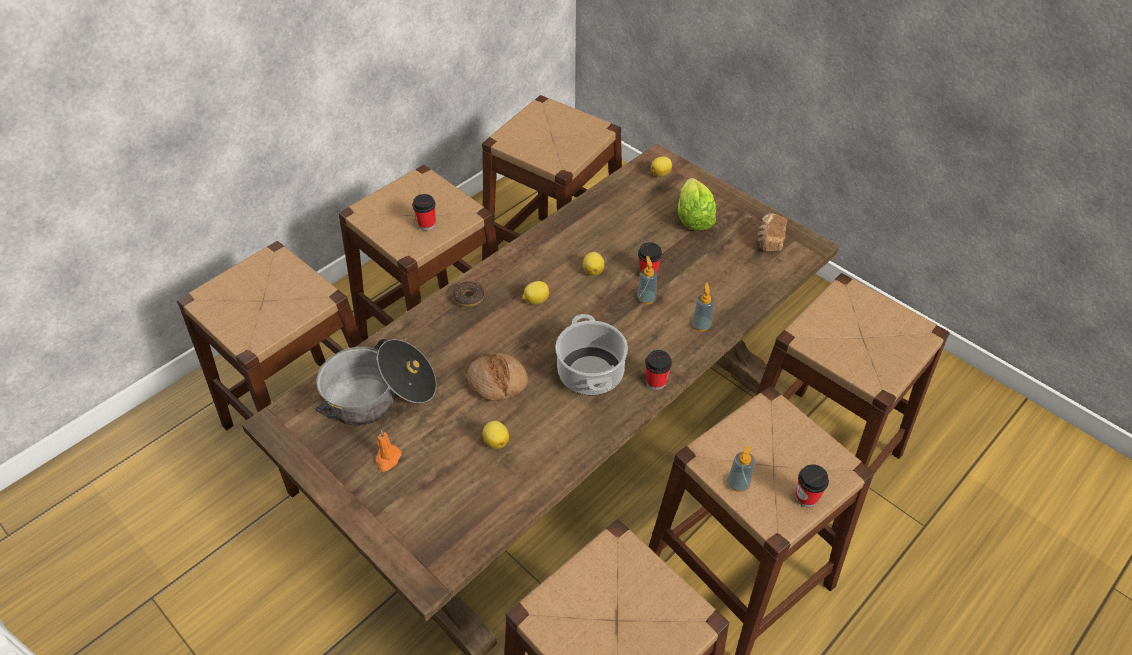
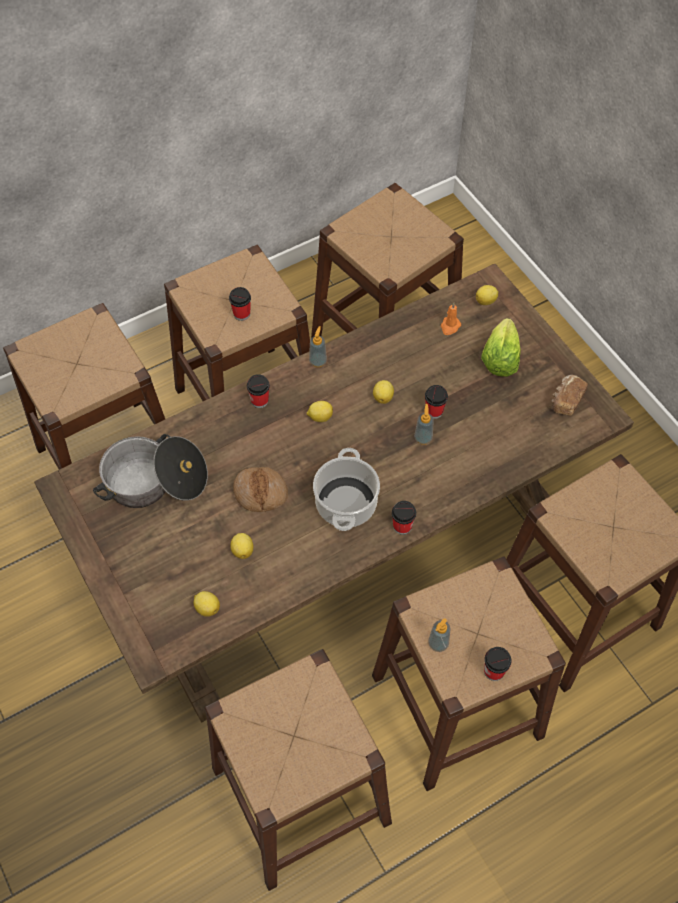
camera: 15 degrees right, 10 degrees up
(388, 459) = (147, 544): orange candle -> orange candle (450, 326)
(469, 298) = (259, 400): donut -> cup
(474, 508) = (207, 607): none -> lemon
(701, 325) = (465, 478): soap dispenser -> soap dispenser (318, 361)

